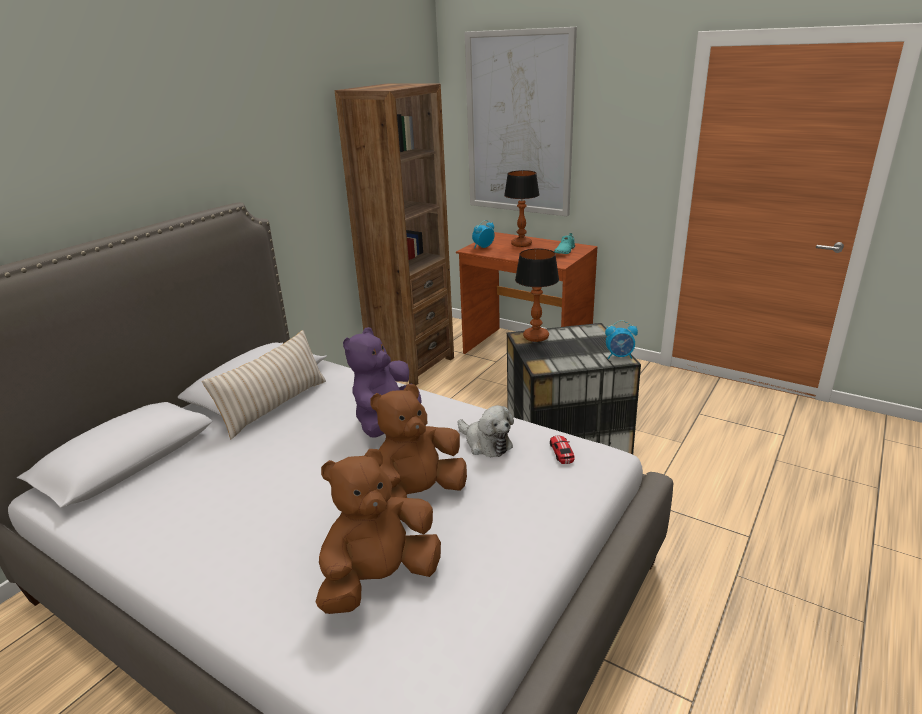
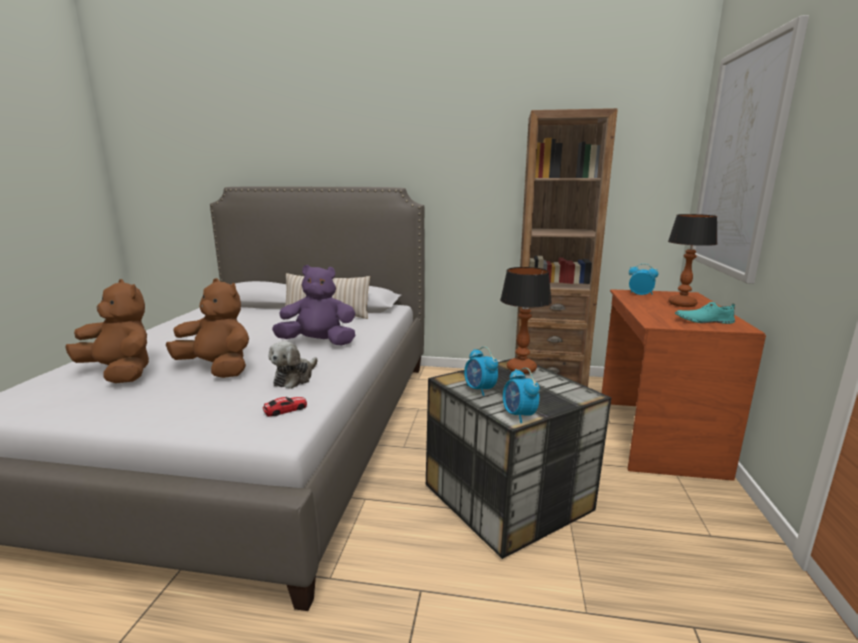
camera: 65 degrees right, 10 degrees down
(569, 360) = (480, 390): none -> alarm clock

